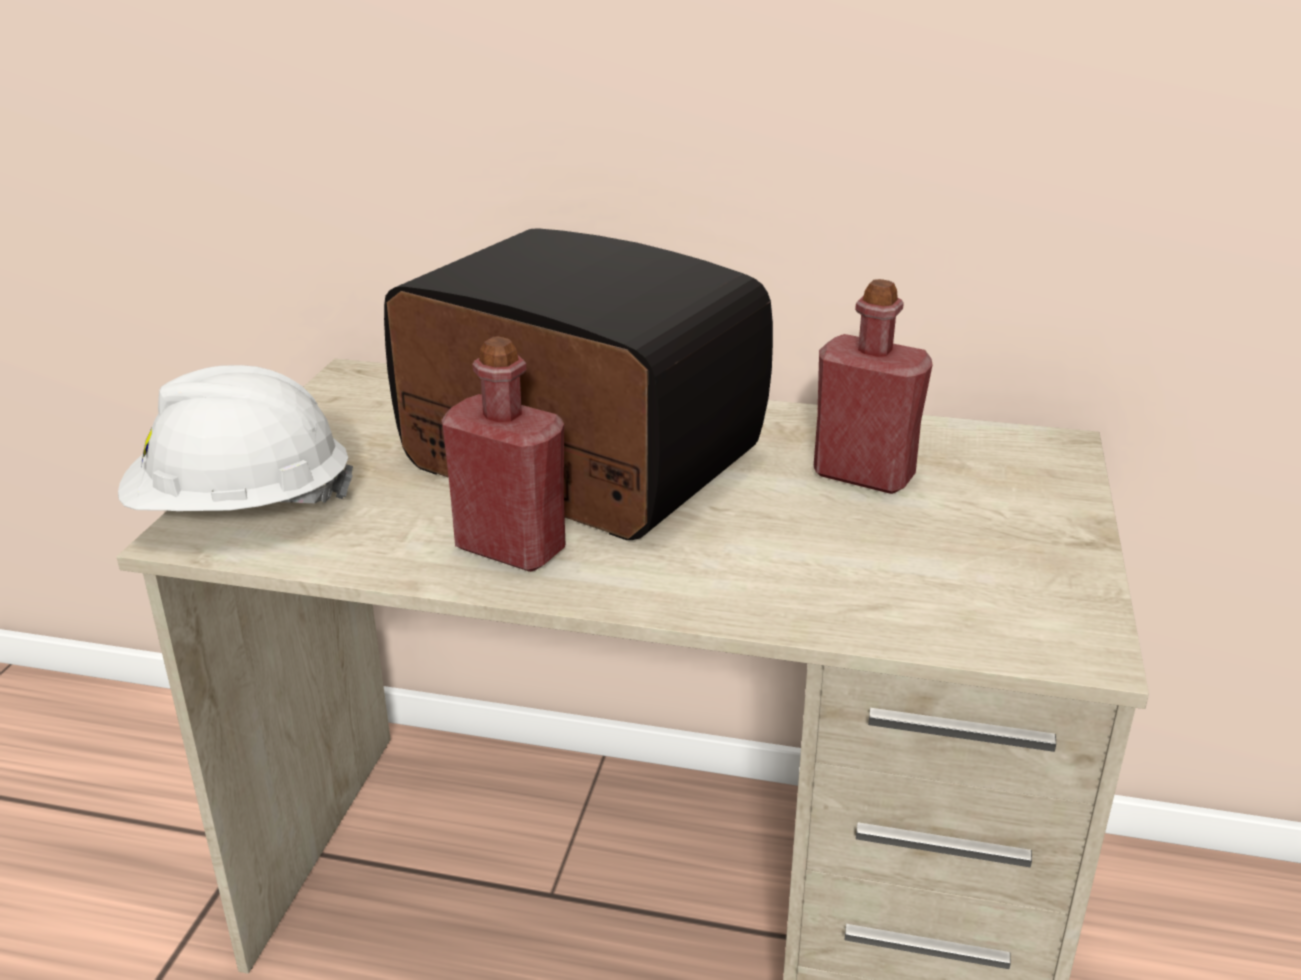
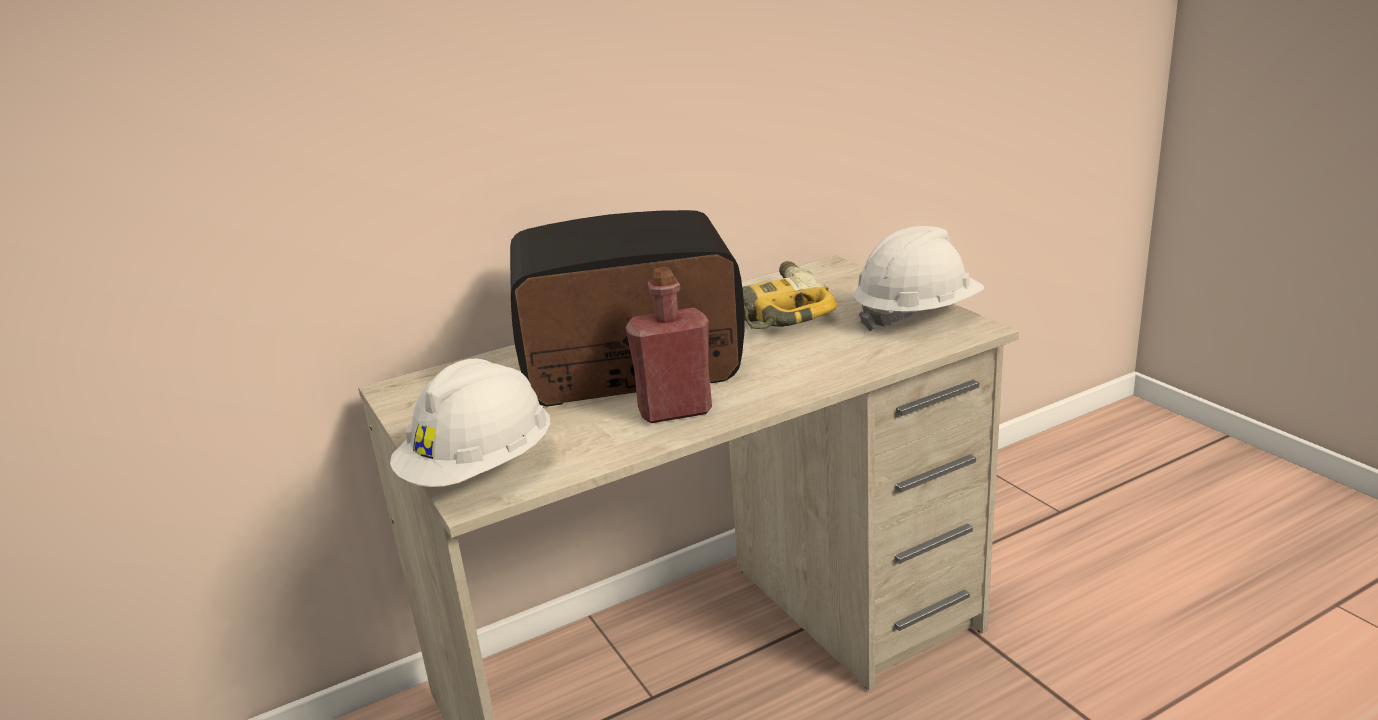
camera: 40 degrees left, 5 degrees down
(863, 475) = (775, 310): red bottle -> power drill
(1033, 582) = (916, 315): none -> white hard hat

